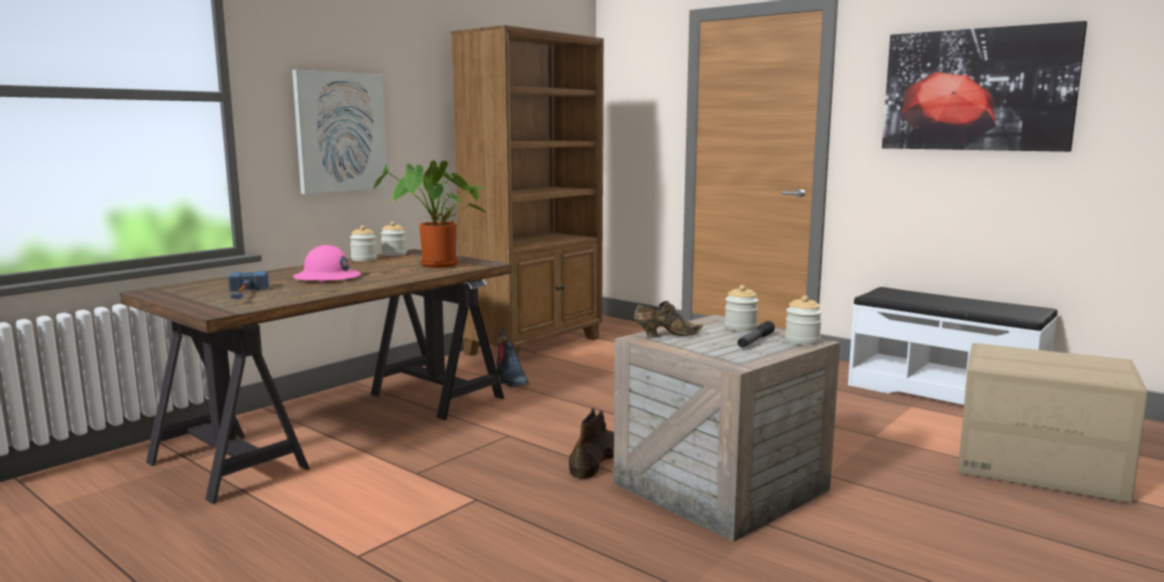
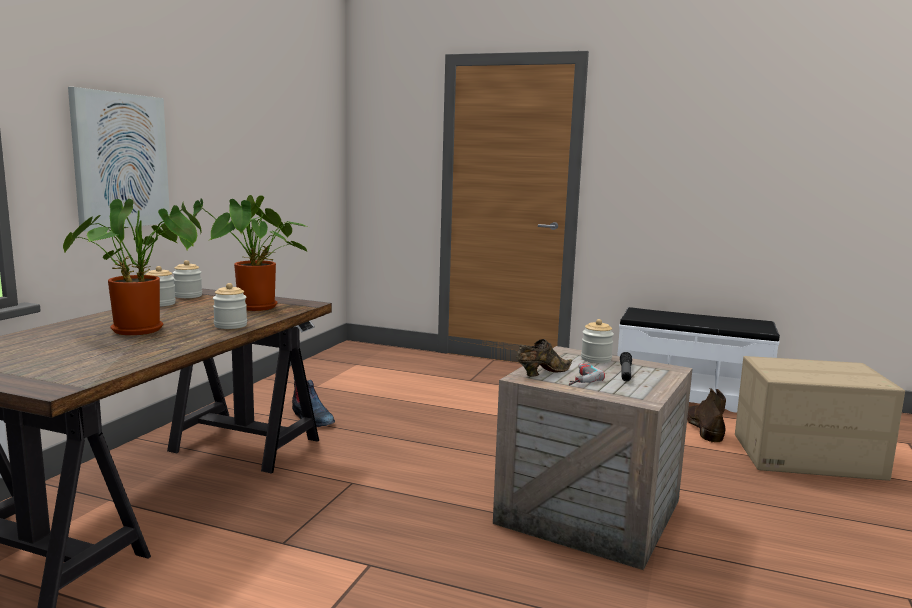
camera: 20 degrees left, 0 degrees up
(244, 295) = (62, 360): hammer -> none
(327, 278) = (144, 330): pink hard hat -> potted plant
(535, 346) = (311, 378): brown bookcase -> none
(596, 459) = (457, 499): brown boot -> brown boot (703, 428)
(693, 342) = (576, 379): none -> power drill
(802, 341) = (663, 369): jar -> jar (230, 325)
(977, 90) = (709, 141): picture -> none

